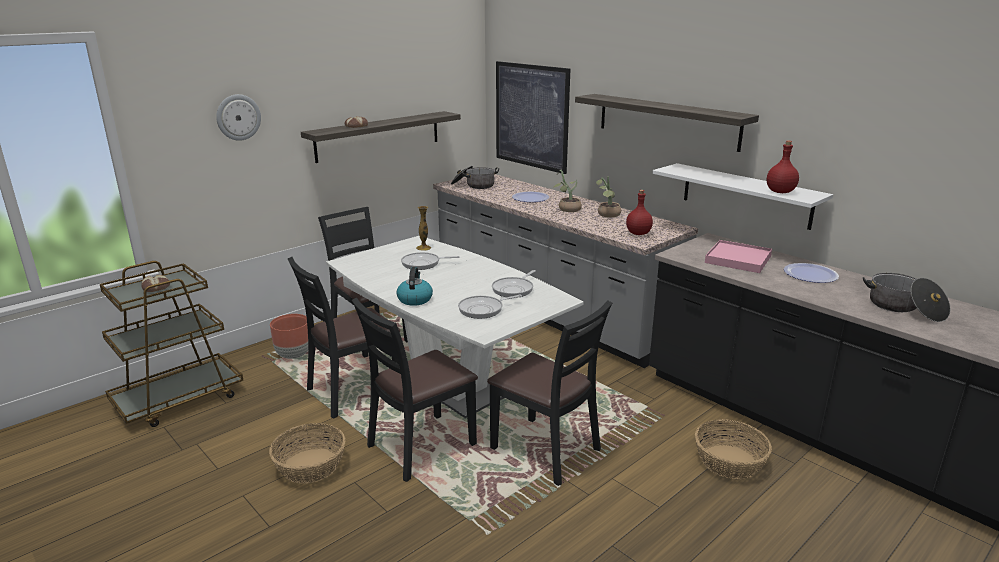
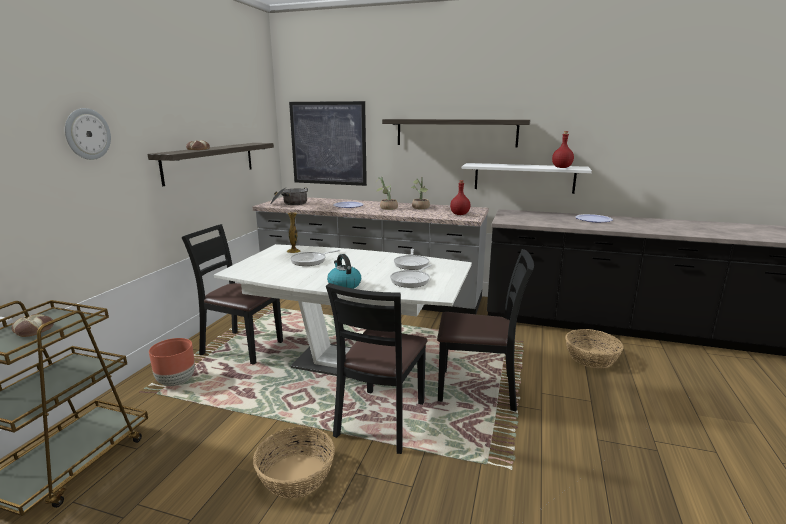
camera: 30 degrees left, 5 degrees down
(353, 391) = (271, 395): black chair -> none
(737, 259) = (542, 218): pink tray -> none
(904, 308) = (667, 226): cooking pot -> none

